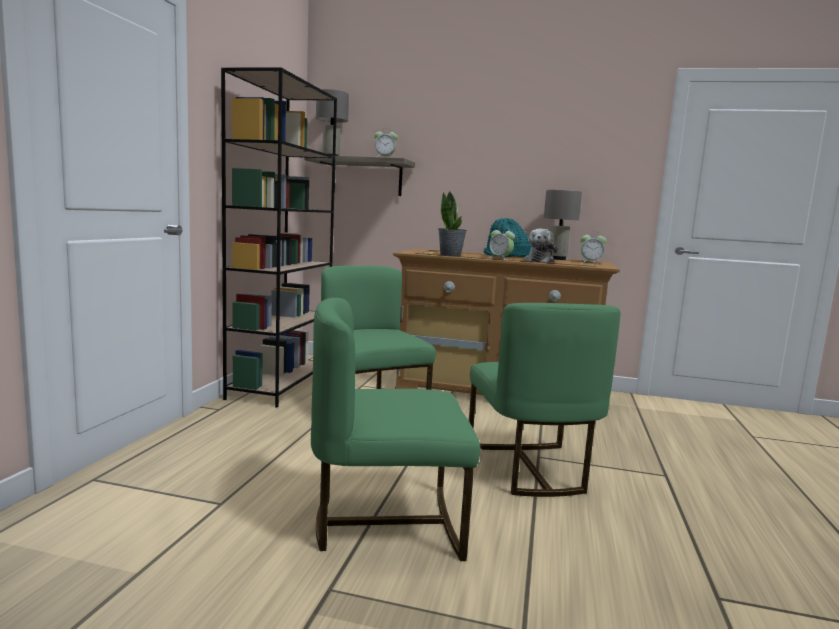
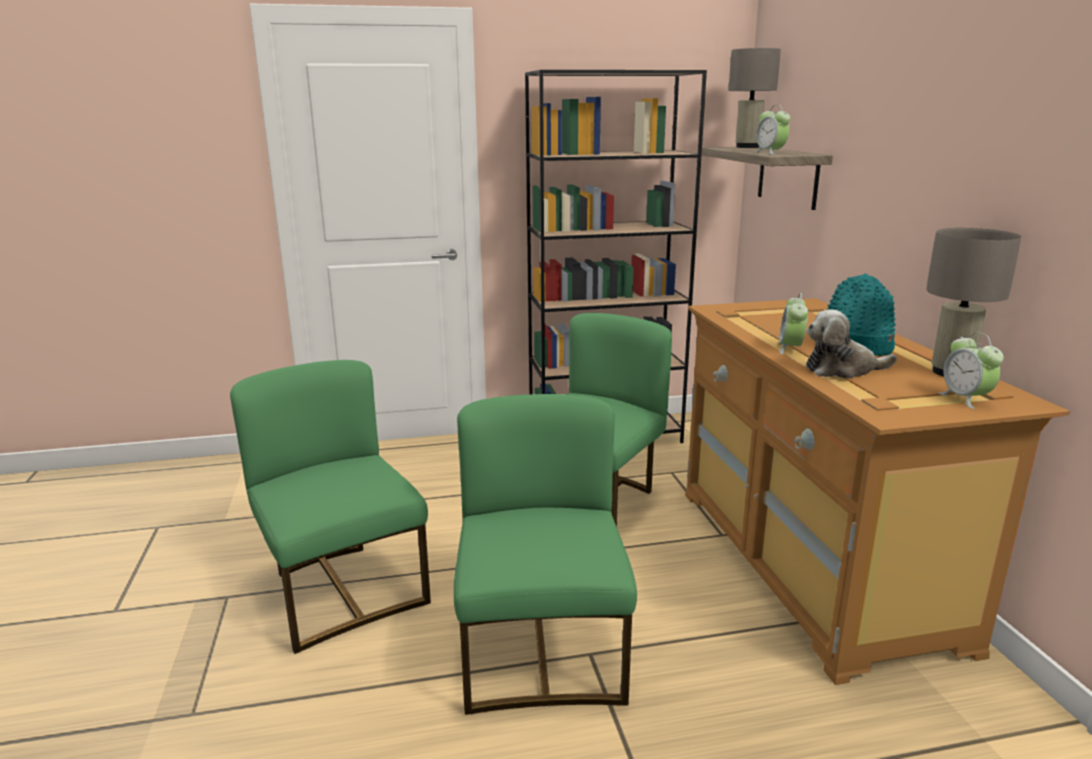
camera: 65 degrees right, 10 degrees up
(450, 255) = (749, 325): potted plant -> none
(529, 468) = (542, 653): green chair -> green chair turned 120 degrees clockwise

